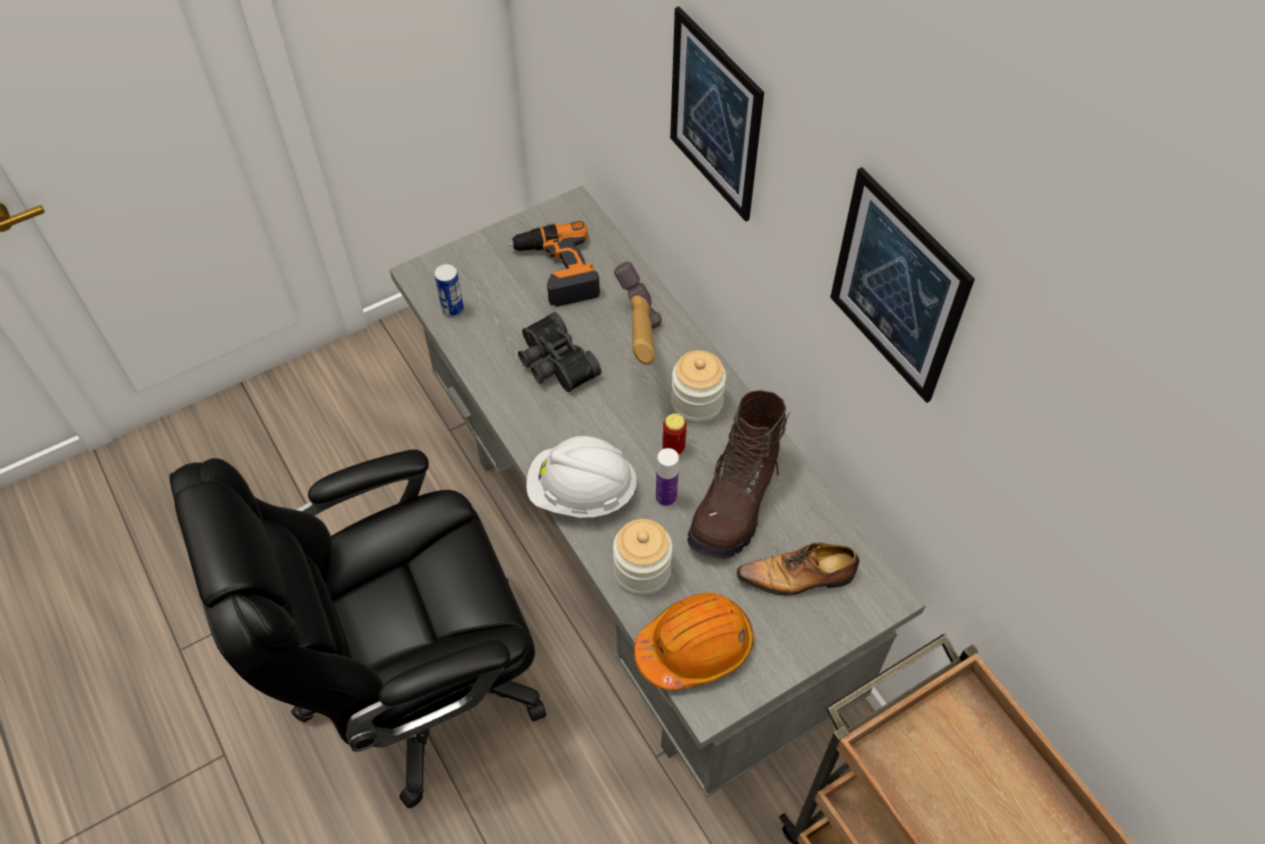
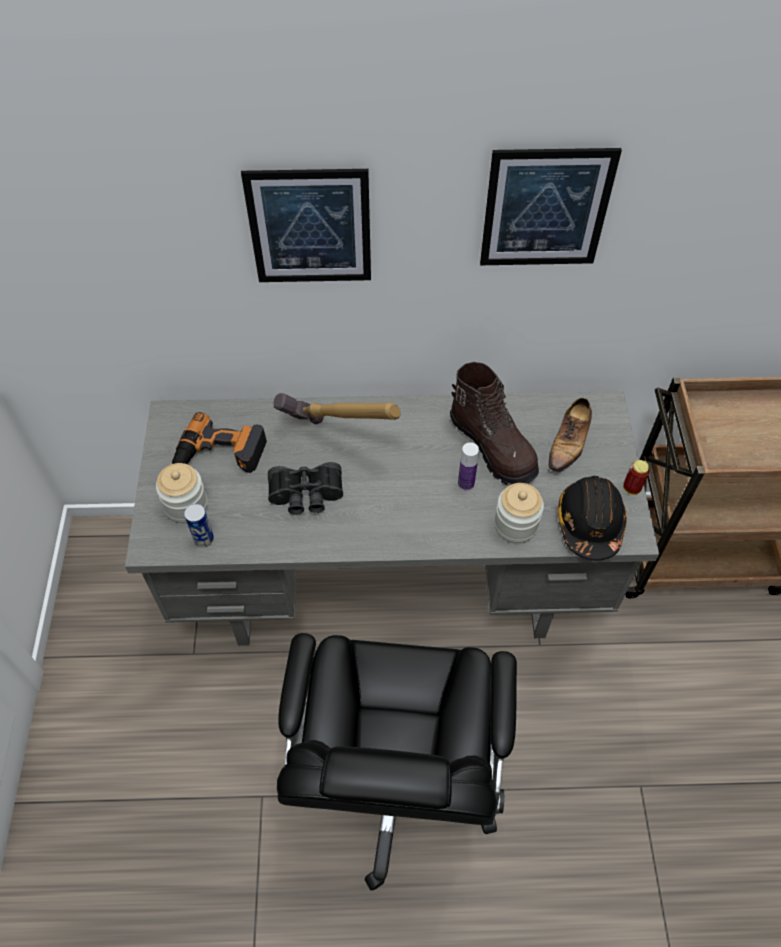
camera: 60 degrees left, 0 degrees up
(581, 492) = (430, 531): white hard hat -> none
(673, 448) = (429, 460): can -> can (631, 488)
(695, 647) = (589, 523): orange hard hat -> black hard hat
(696, 403) = (401, 429): jar -> jar (186, 505)

